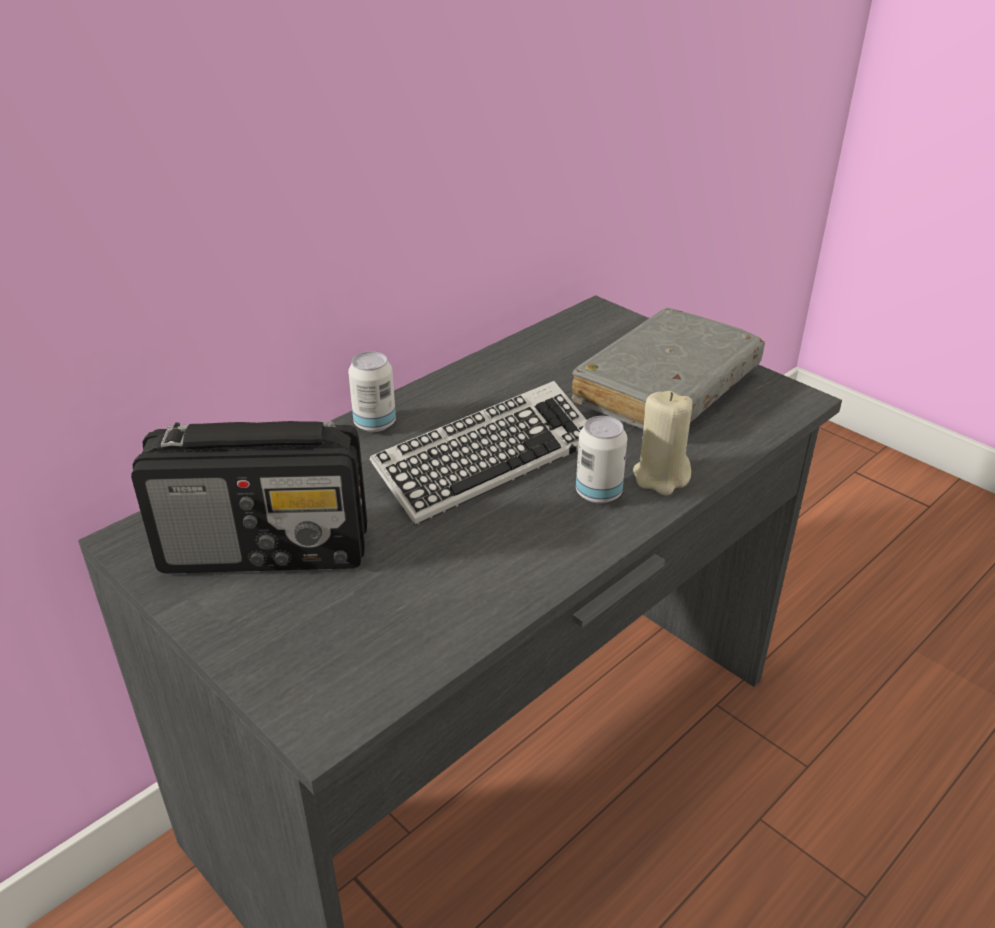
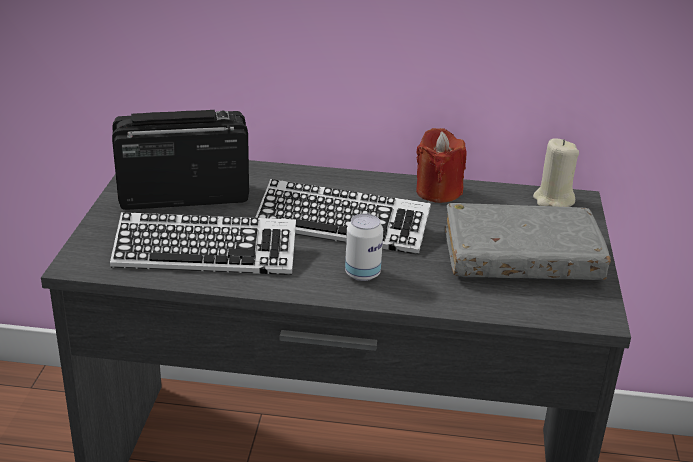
camera: 50 degrees right, 5 degrees down
(268, 549) = (182, 196): radio -> radio turned 120 degrees clockwise
(375, 424) = (327, 178): can -> none
(431, 590) = (205, 254): none -> keyboard
(492, 372) = (438, 192): none -> red candle
(661, 476) = (412, 290): beige candle -> beige candle (553, 200)

